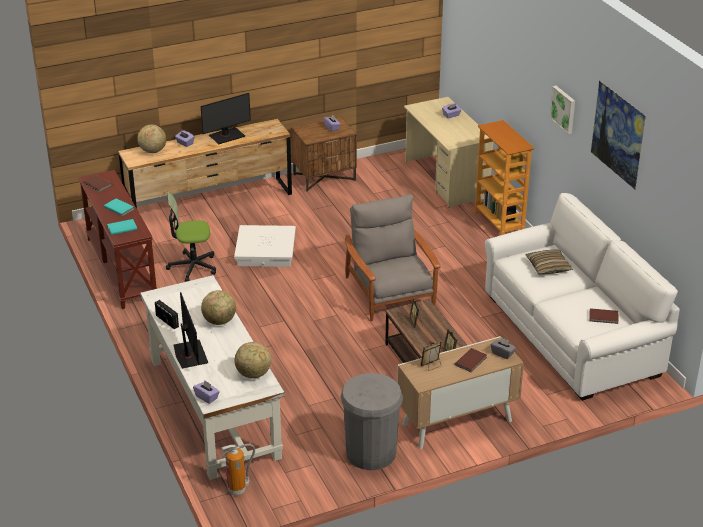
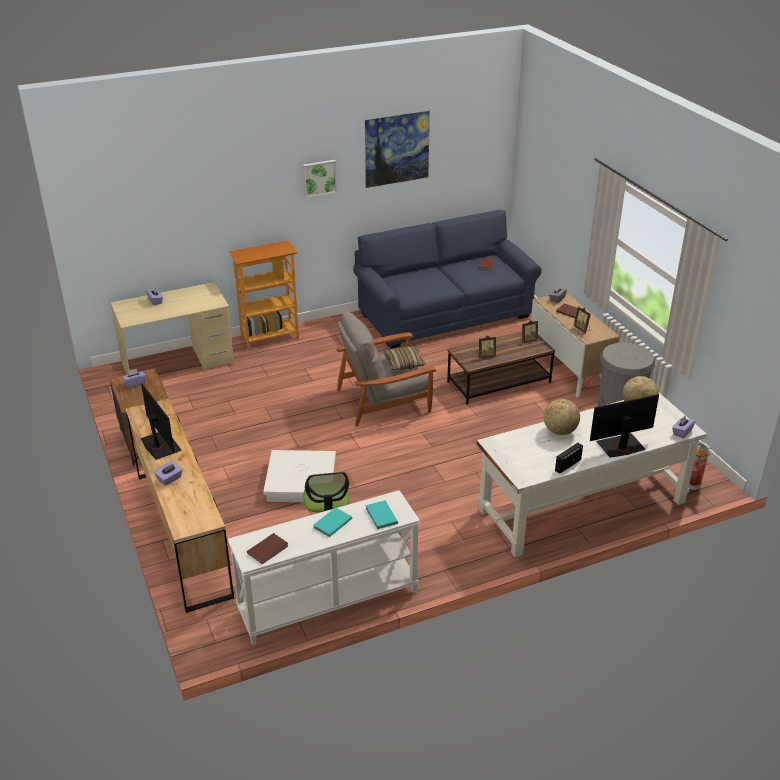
camera: 90 degrees left, 0 degrees up
(120, 269) = (328, 602): brown console table -> white console table
(153, 151) = (184, 506): globe -> none
(548, 267) = (417, 281): pillow -> pillow (404, 363)
(571, 335) = (445, 315): white sofa -> blue sofa

